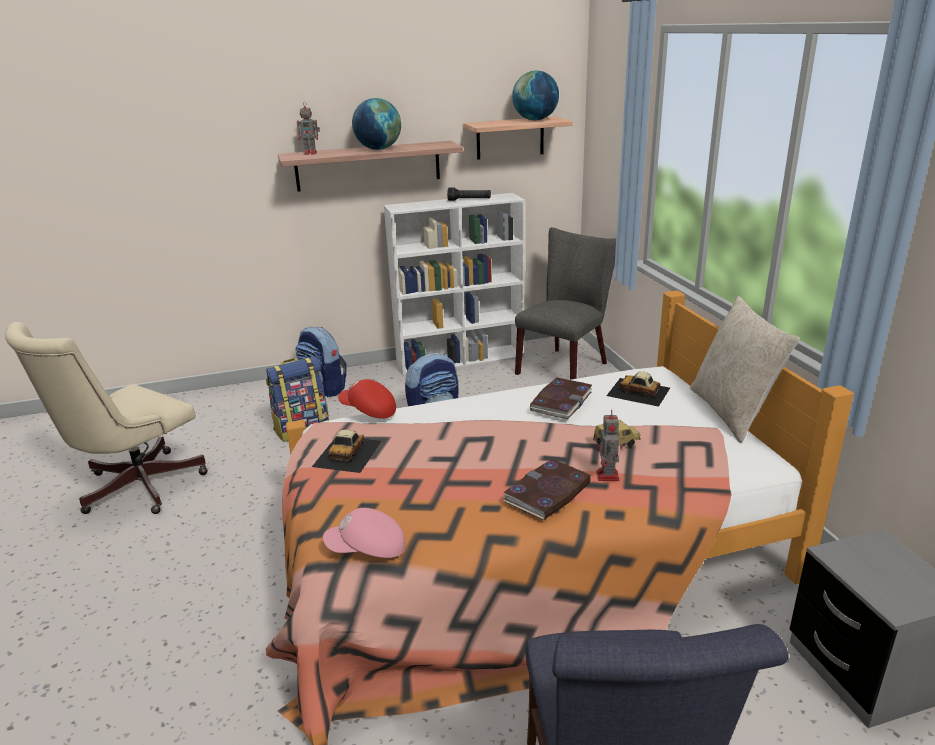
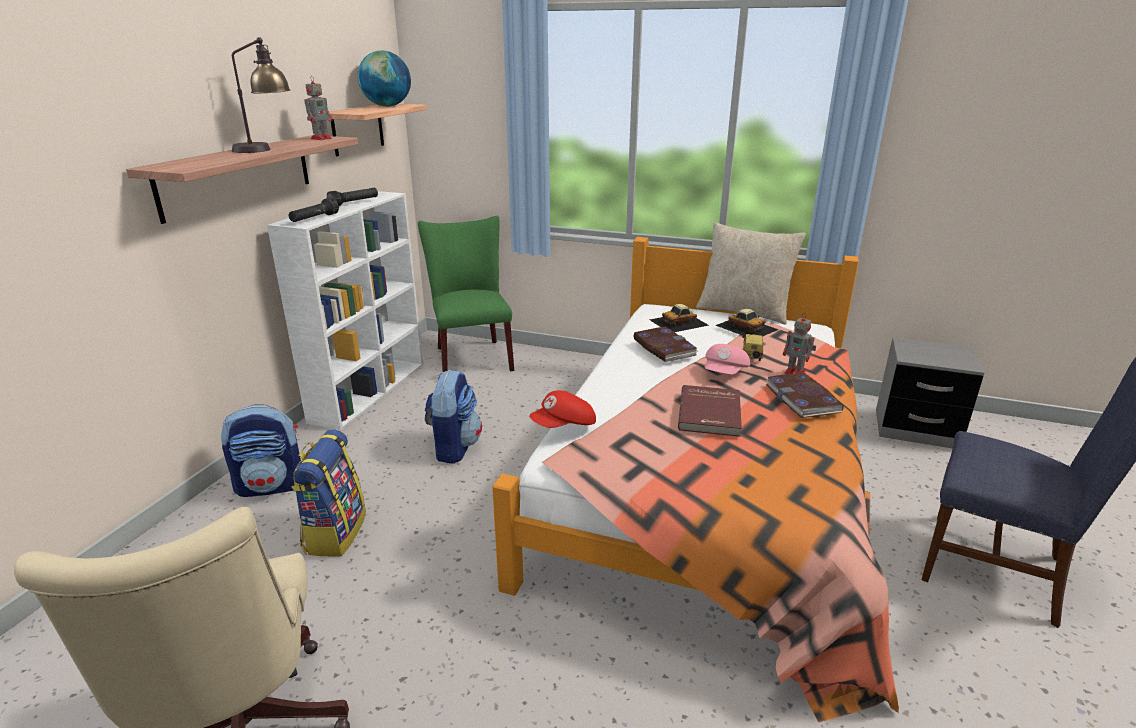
camera: 55 degrees left, 0 degrees up
(311, 153) = (187, 162): toy robot -> toy robot (322, 138)
(348, 453) = (637, 461): toy car -> toy car (746, 327)
(367, 550) = (824, 502): pink cap -> pink cap (725, 373)
(378, 149) = (266, 149): globe -> table lamp
(414, 207) = (314, 219): none -> black flashlight
(457, 458) = (711, 413): none -> red book
(566, 366) = (471, 356): grey chair -> green chair

